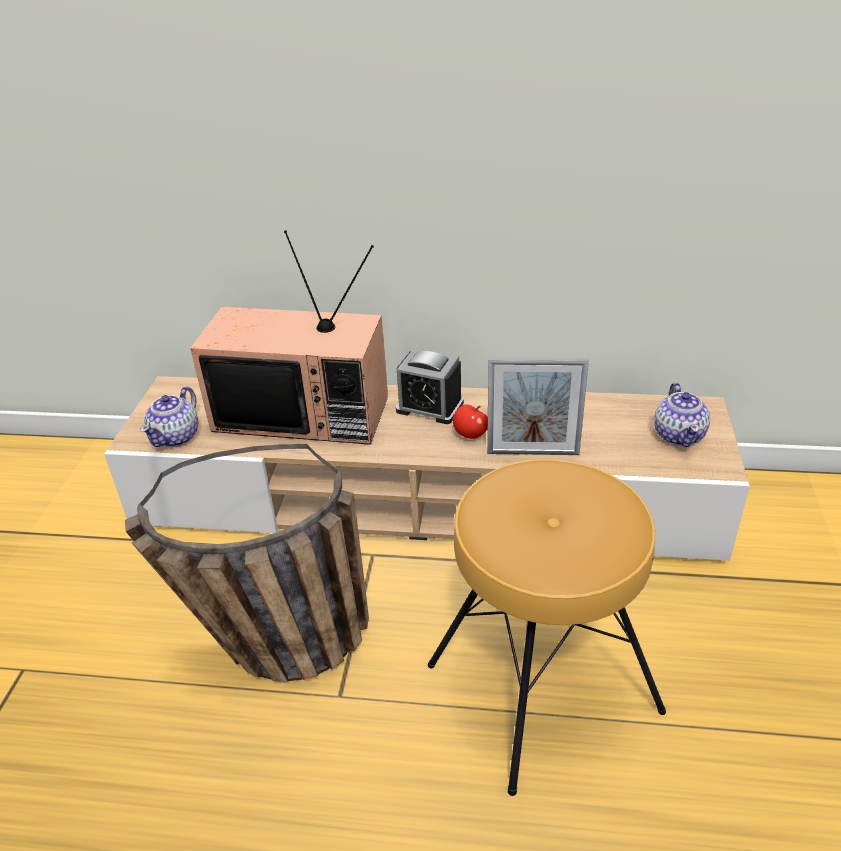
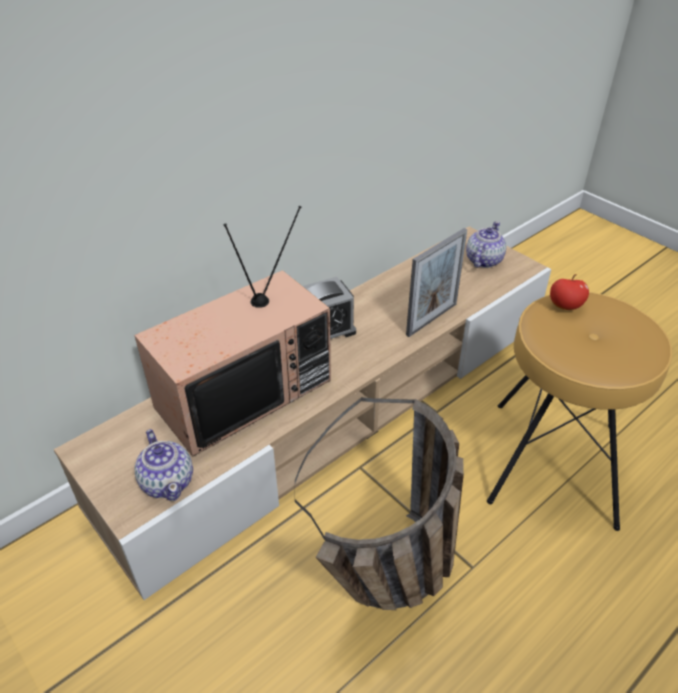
camera: 50 degrees left, 5 degrees up
(470, 434) = (380, 331): apple -> apple (565, 306)
(679, 435) = (483, 260): teapot -> teapot turned 105 degrees counterclockwise

